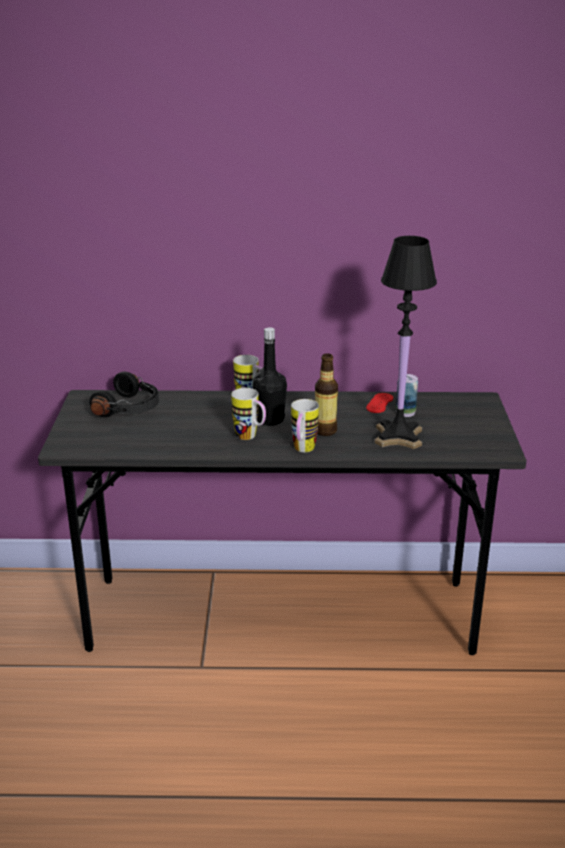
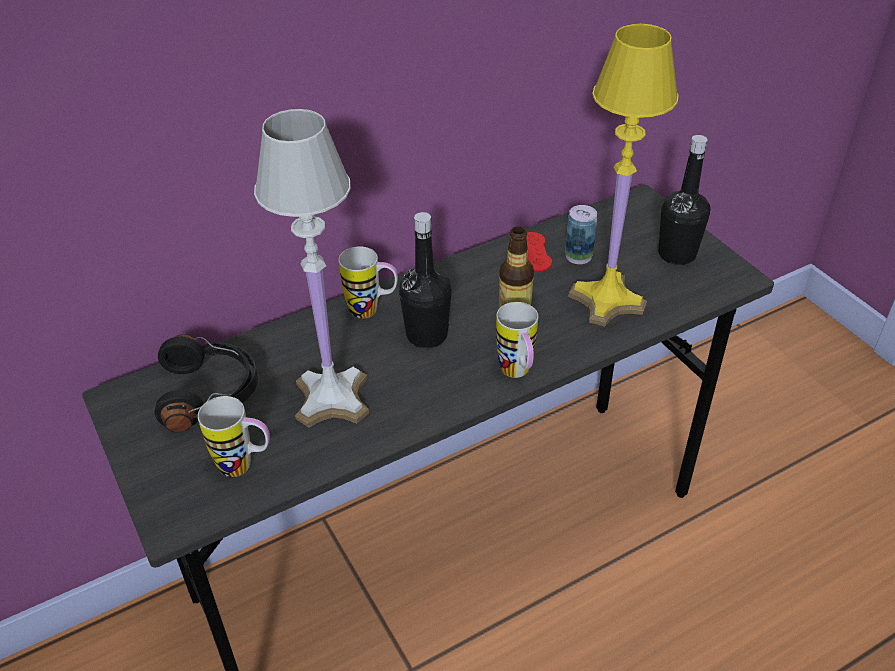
camera: 30 degrees left, 15 degrees up
(189, 428) = (332, 397): none -> white table lamp
(250, 437) = (430, 379): mug -> mug (245, 466)
(399, 436) = (608, 300): black table lamp -> yellow table lamp
(473, 429) = (677, 254): none -> black bottle

